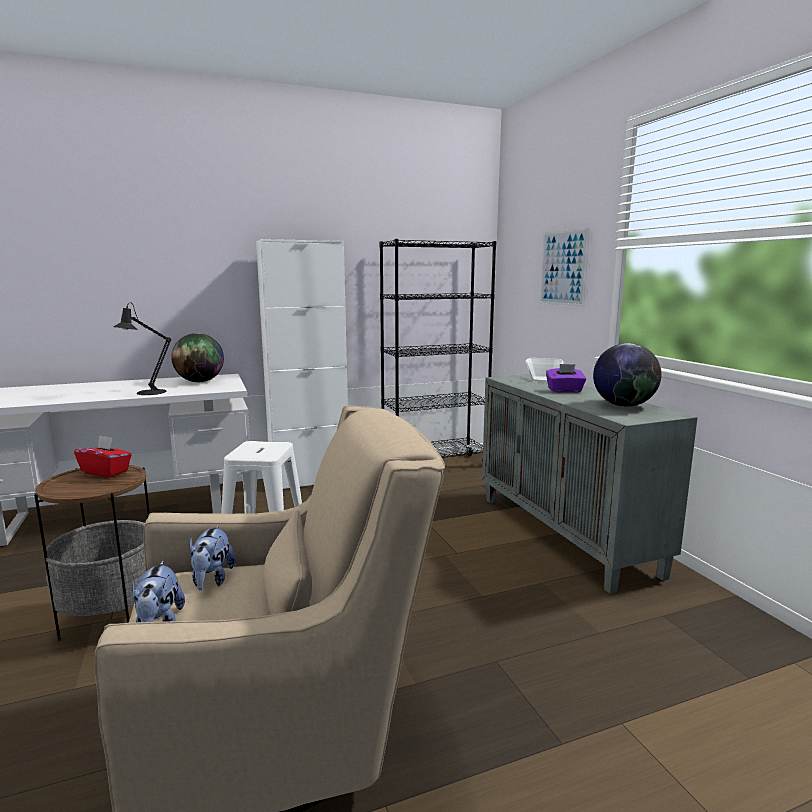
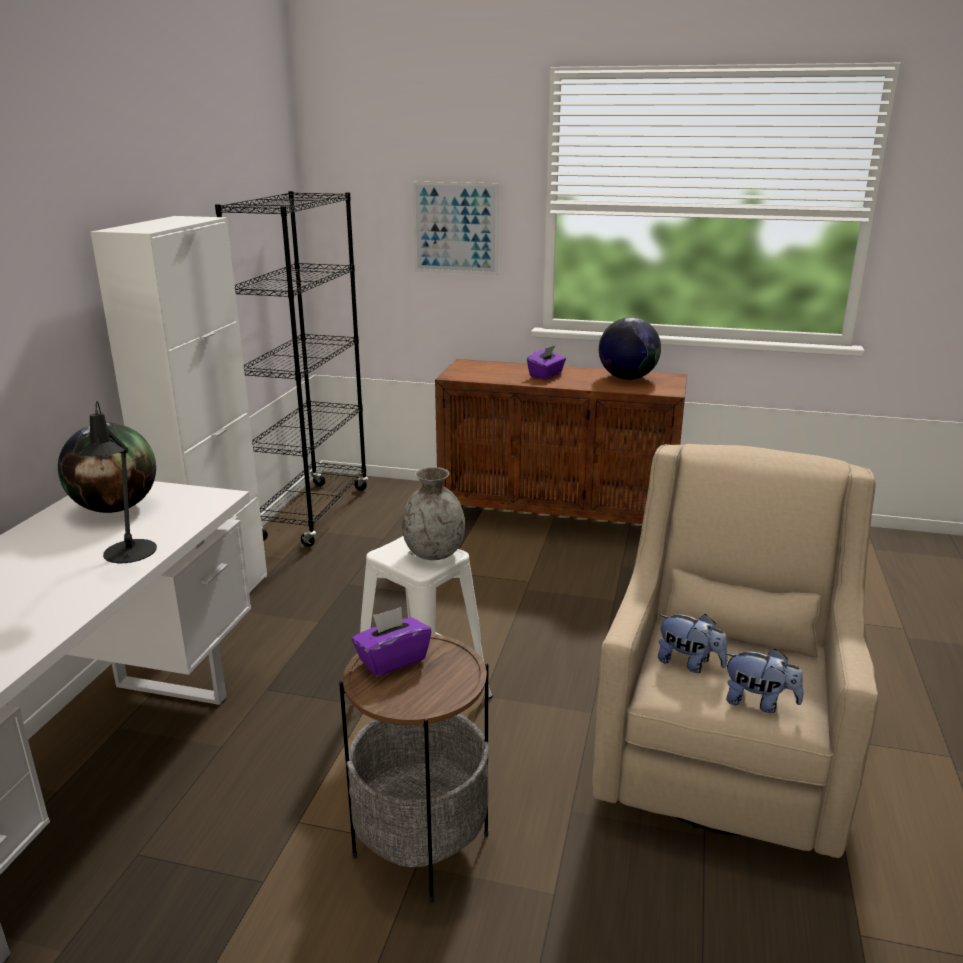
camera: 55 degrees left, 10 degrees up
(106, 472) = (392, 660): red tissue box -> purple tissue box
(264, 452) = (434, 553): none -> grey vase
(543, 379) = (489, 367): bowl -> none
(566, 534) = (558, 521): grey cabinet -> brown cabinet

